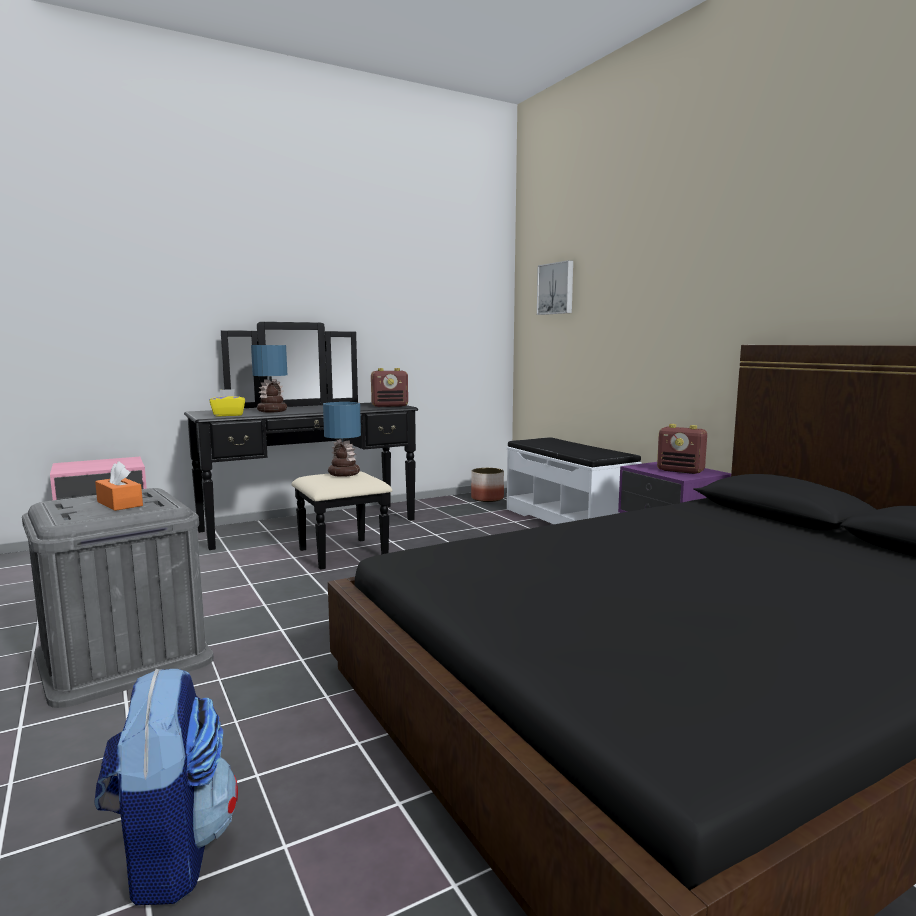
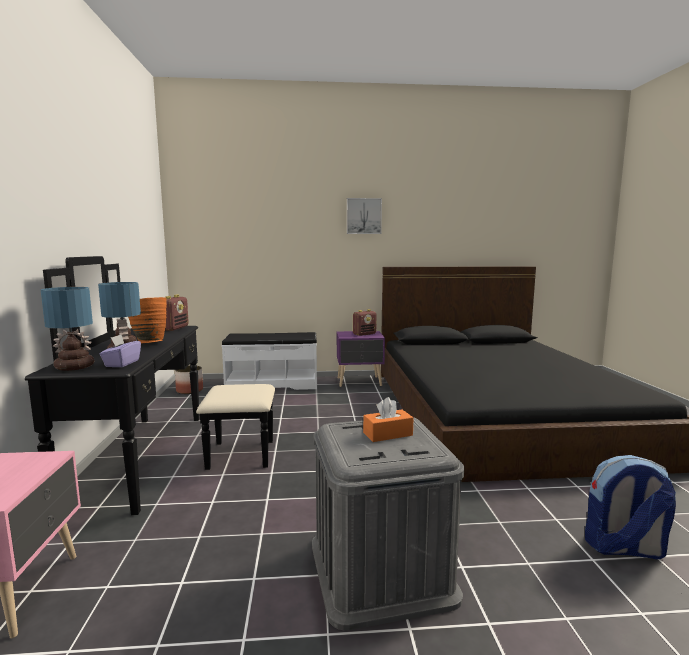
camera: 65 degrees left, 0 degrees up
(228, 415) = (122, 363): yellow tissue box -> purple tissue box
(313, 410) = (148, 343): none -> orange vase
(342, 474) = (231, 389): table lamp -> table lamp (73, 367)
(556, 288) = (220, 228): picture -> picture (363, 216)

